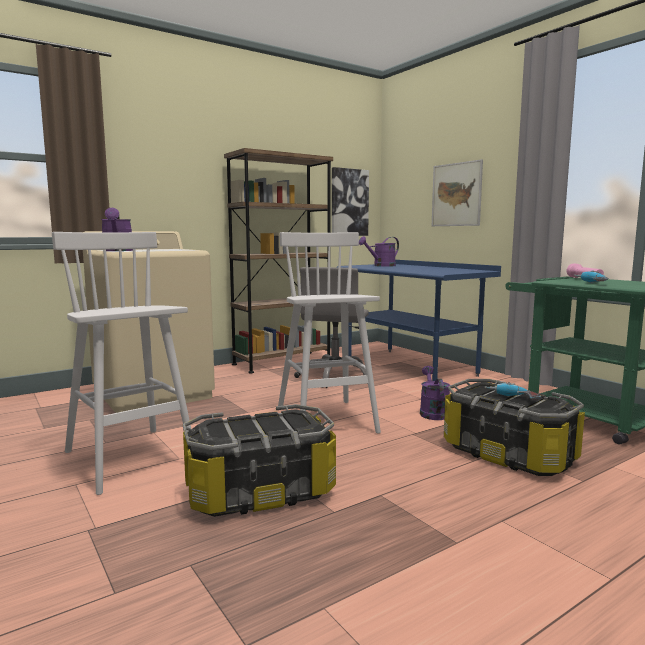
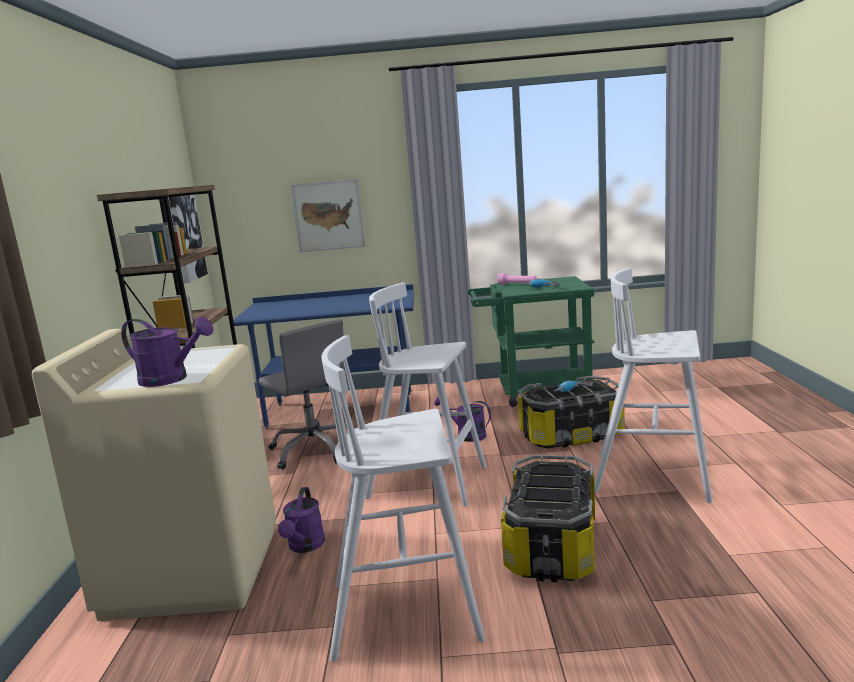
camera: 55 degrees left, 5 degrees up
(381, 266) = (279, 309): purple watering can -> purple watering can (305, 546)
(472, 521) = (654, 477): none -> white stool

